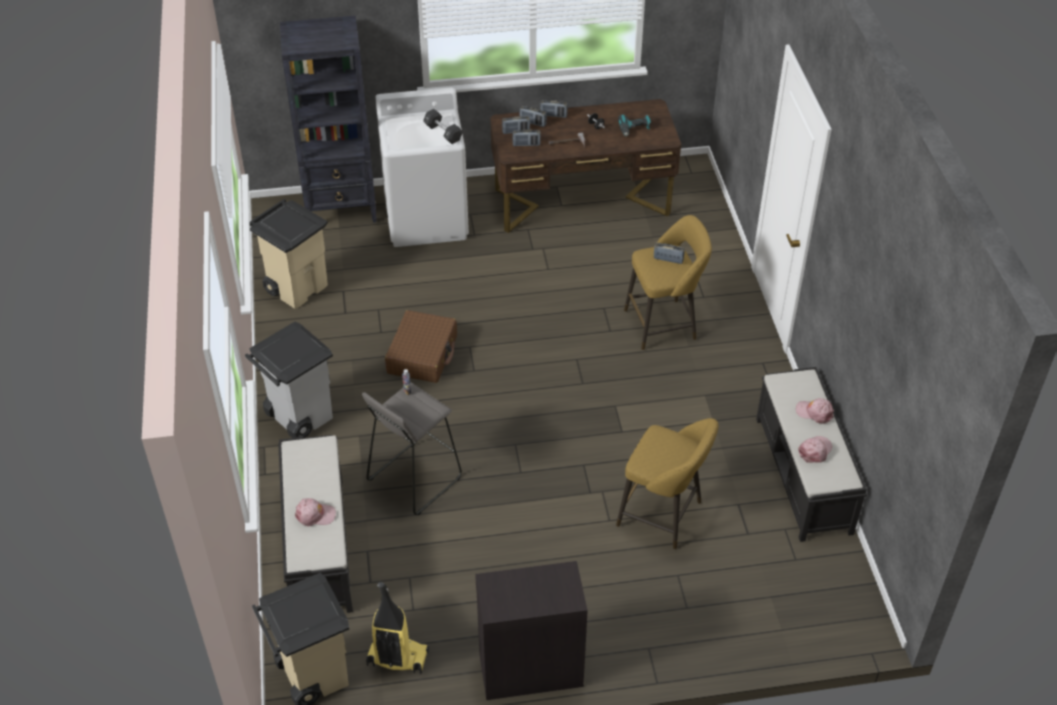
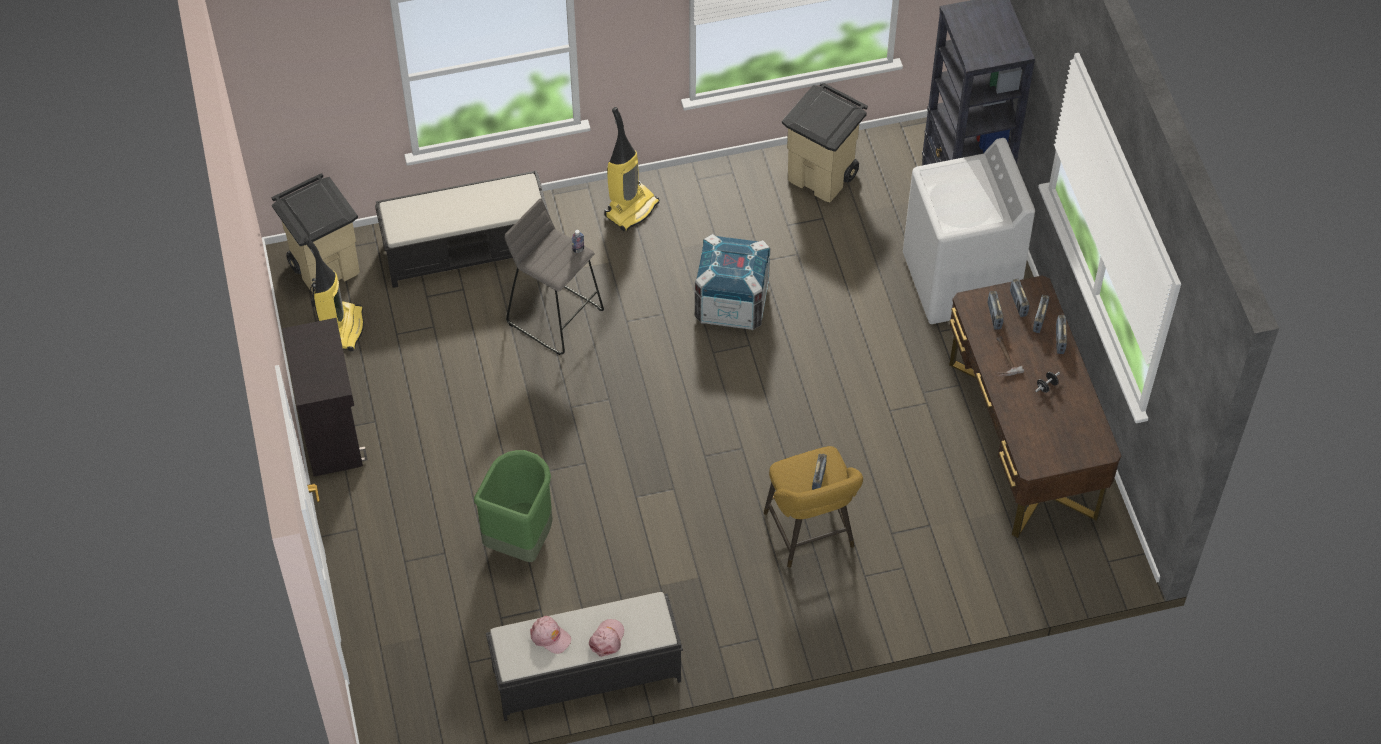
camera: 85 degrees right, 10 degrees up
(298, 416) = (631, 208): grey trash can -> vacuum cleaner
(315, 515) = (444, 212): pink cap -> none
(422, 354) = (731, 303): brown suitcase -> crate
(443, 133) = (962, 217): black dumbbell -> none
(634, 129) = (1047, 428): power drill -> none
(664, 516) = (520, 539): yellow stool -> green trash can

